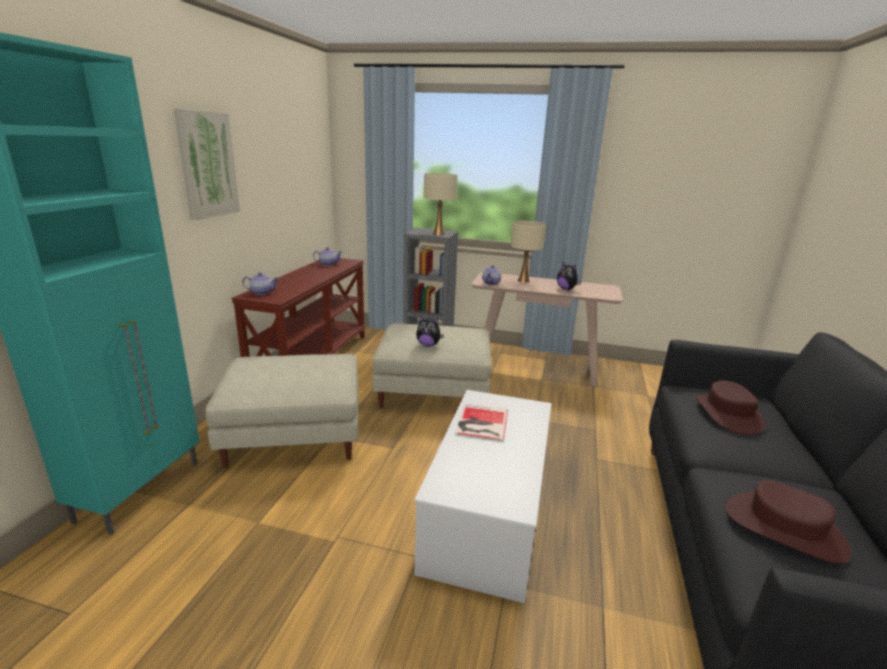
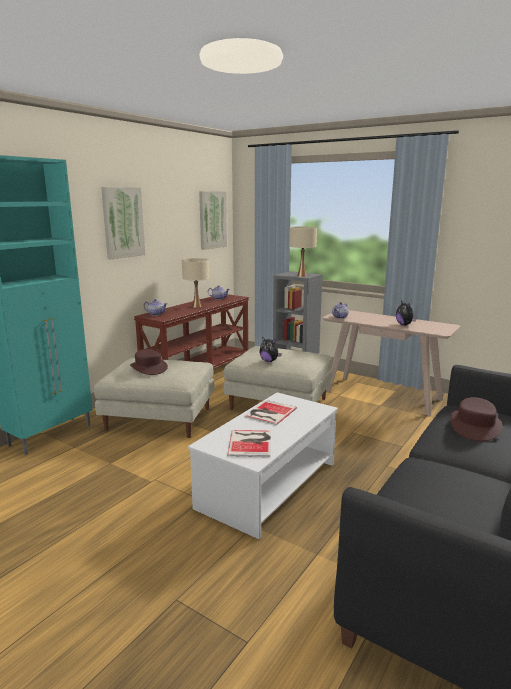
camera: 20 degrees right, 5 degrees down
(311, 162) = (212, 220): none -> picture
(493, 477) = (251, 443): none -> book
(523, 281) = (371, 317): beige table lamp -> beige table lamp (196, 306)
(784, 528) = (432, 494): brown hat -> brown hat (148, 368)

